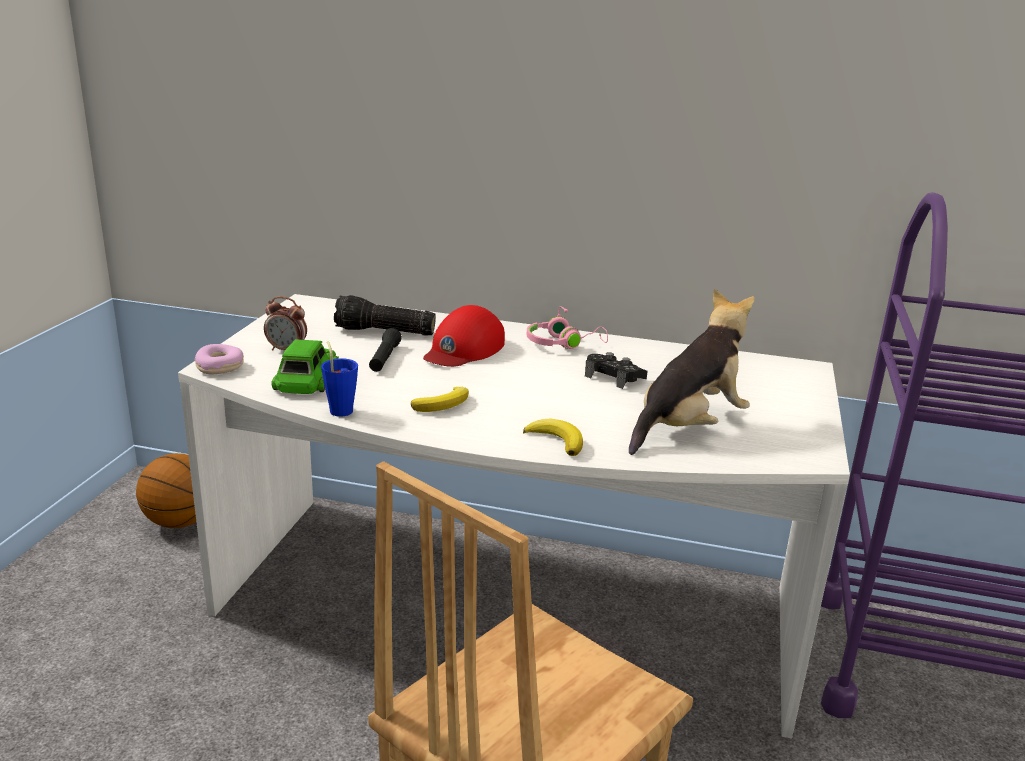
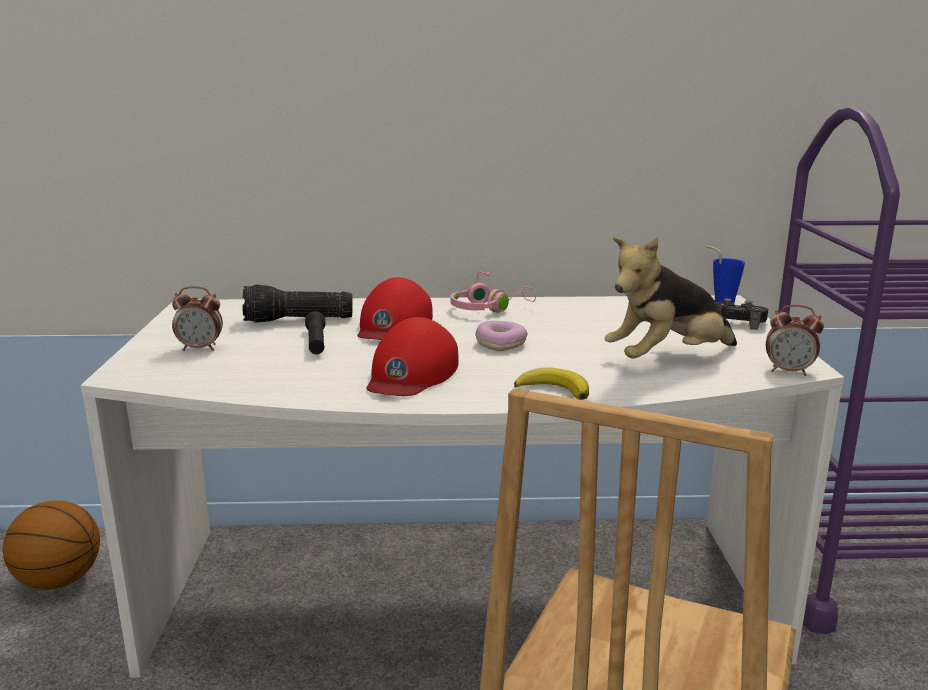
camera: 15 degrees left, 5 degrees down
(220, 367) = (131, 373): donut -> donut (500, 344)
(306, 379) = (242, 371): green toy car -> none
(340, 409) = (301, 393): blue cup -> blue cup (720, 301)
(444, 404) = (411, 373): banana -> red cap
(614, 377) = (561, 329): black game controller -> black game controller (735, 322)
(688, 427) = (667, 360): plush toy -> plush toy turned 150 degrees counterclockwise
(797, 459) = (789, 371): none -> alarm clock

